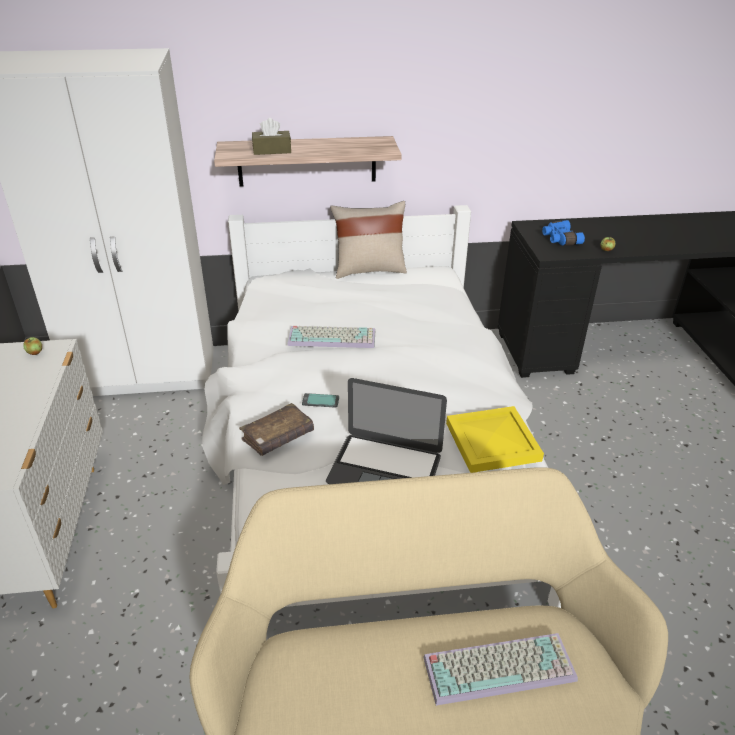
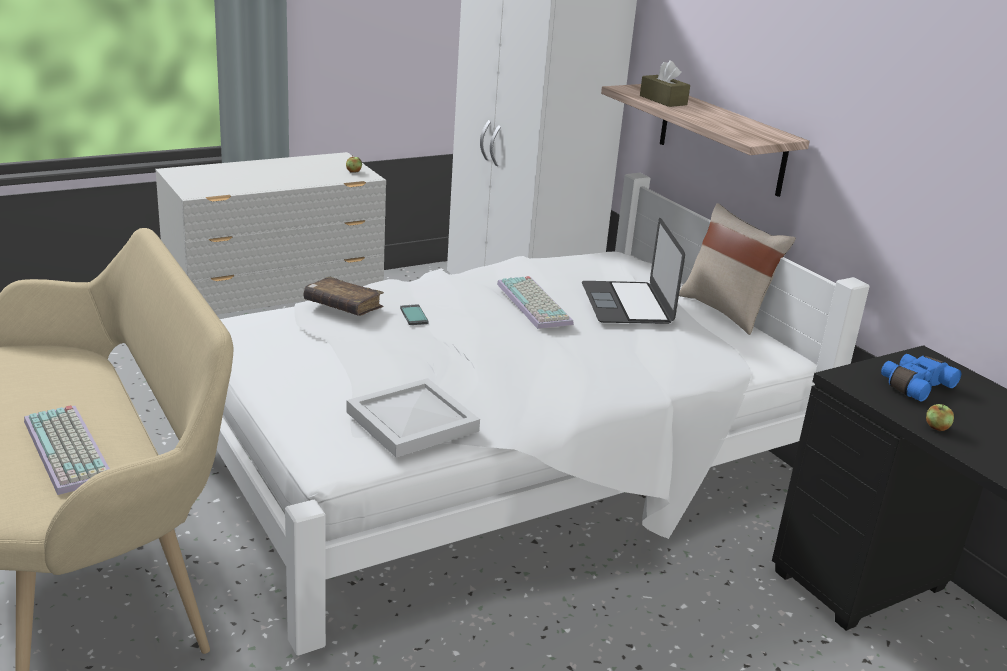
camera: 65 degrees right, 10 degrees down
(385, 468) = (326, 363): laptop -> laptop (627, 303)
(494, 442) = (411, 422): yellow tray -> white tray

